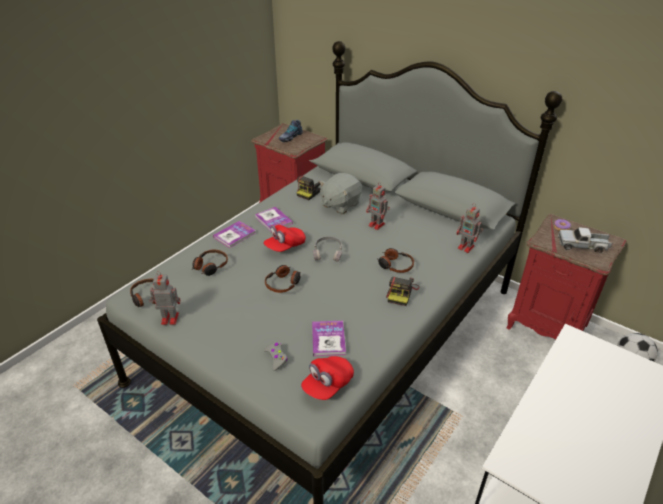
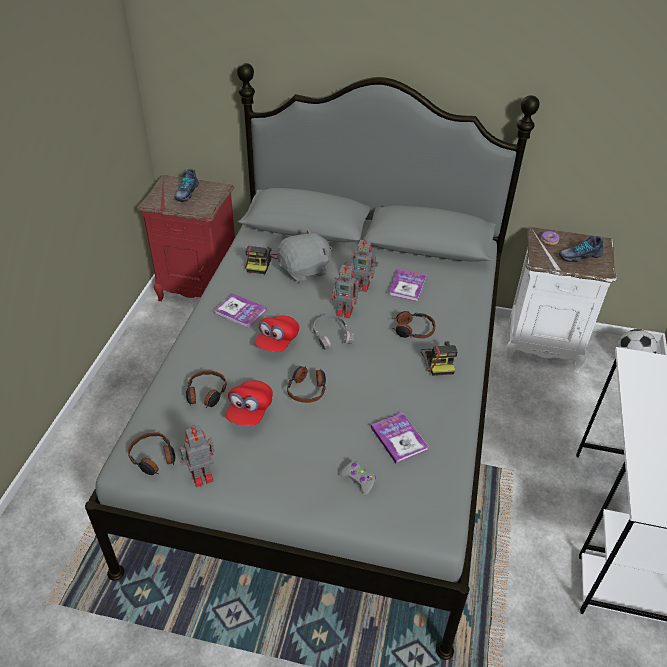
camera: 25 degrees left, 5 degrees up
(234, 235) = (206, 344): book -> book (407, 286)
(327, 385) = (431, 490): red cap -> red cap (250, 411)
(340, 204) = (304, 270): grey plush toy -> grey plush toy turned 135 degrees counterclockwise
(466, 247) = (471, 288): toy robot -> toy robot (345, 311)
(547, 327) = (542, 347): red nightstand -> white nightstand
(582, 245) = (579, 255): toy truck -> shoe

